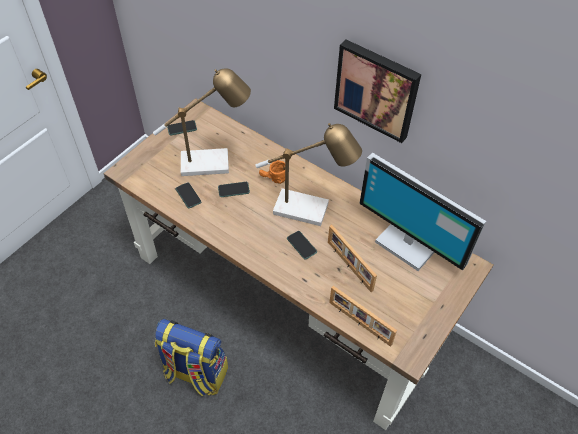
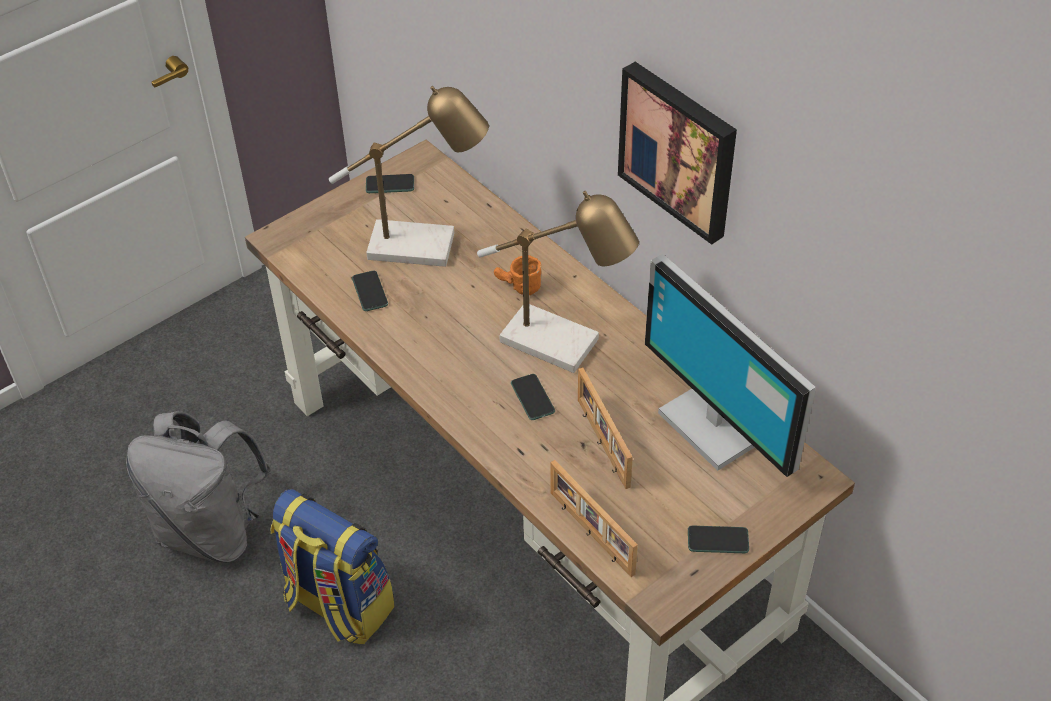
camera: 15 degrees right, 5 degrees down
(111, 343) = (212, 531): none -> grey backpack
(233, 190) = (446, 294): phone -> phone (718, 540)

